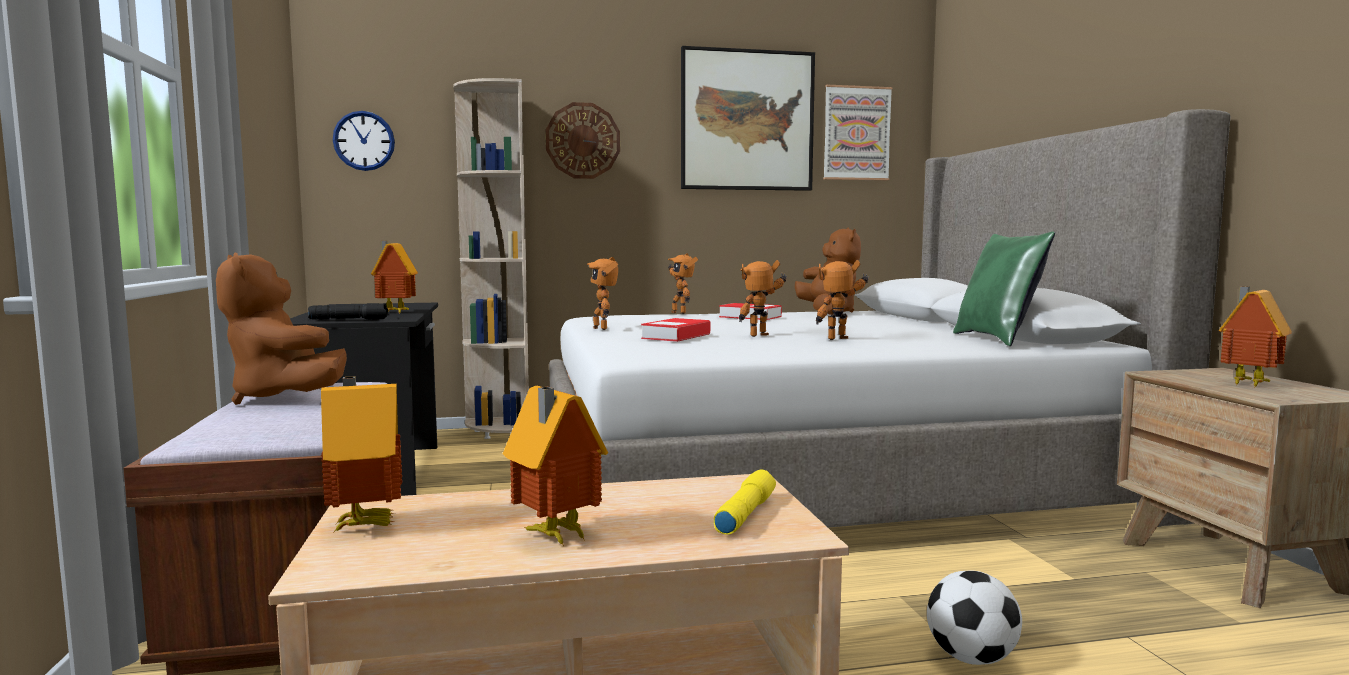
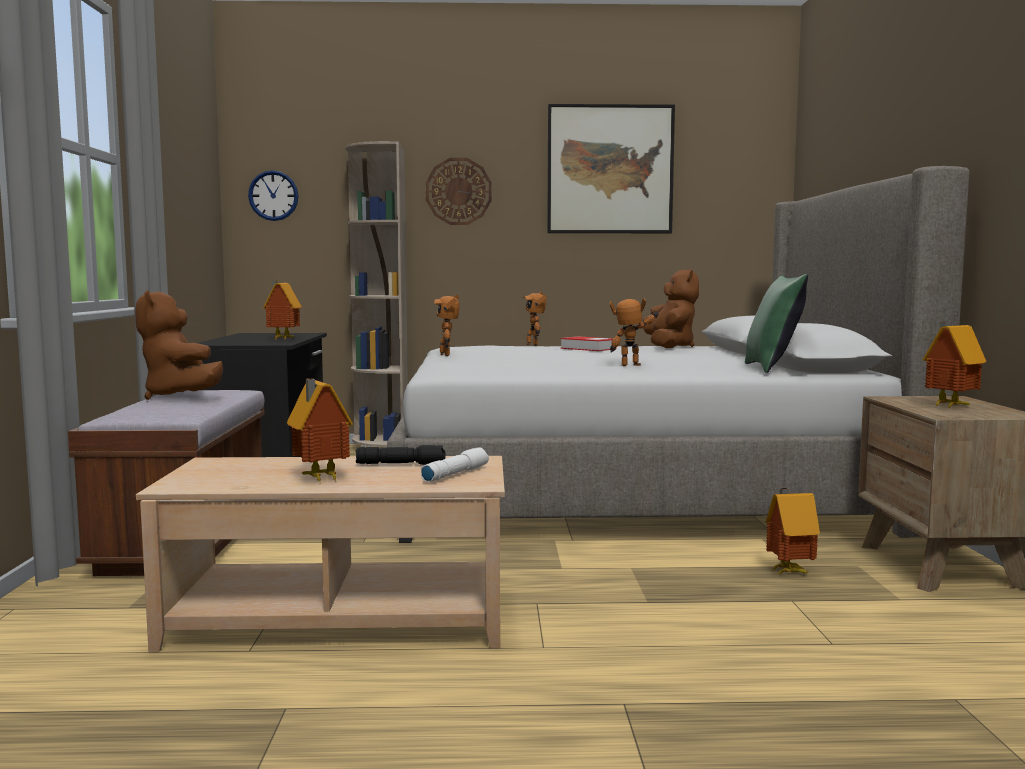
camera: 10 degrees right, 0 degrees up
(350, 319) = (243, 343): black flashlight -> black flashlight (401, 464)
(365, 524) = (207, 468): toy house -> toy house (788, 571)
(676, 336) = (498, 361): book -> none
(744, 514) = (455, 474): yellow flashlight -> white flashlight
(762, 336) = (572, 362): toy robot -> none
(856, 133) = (717, 179): picture -> none
(971, 658) = (651, 603): football -> none

